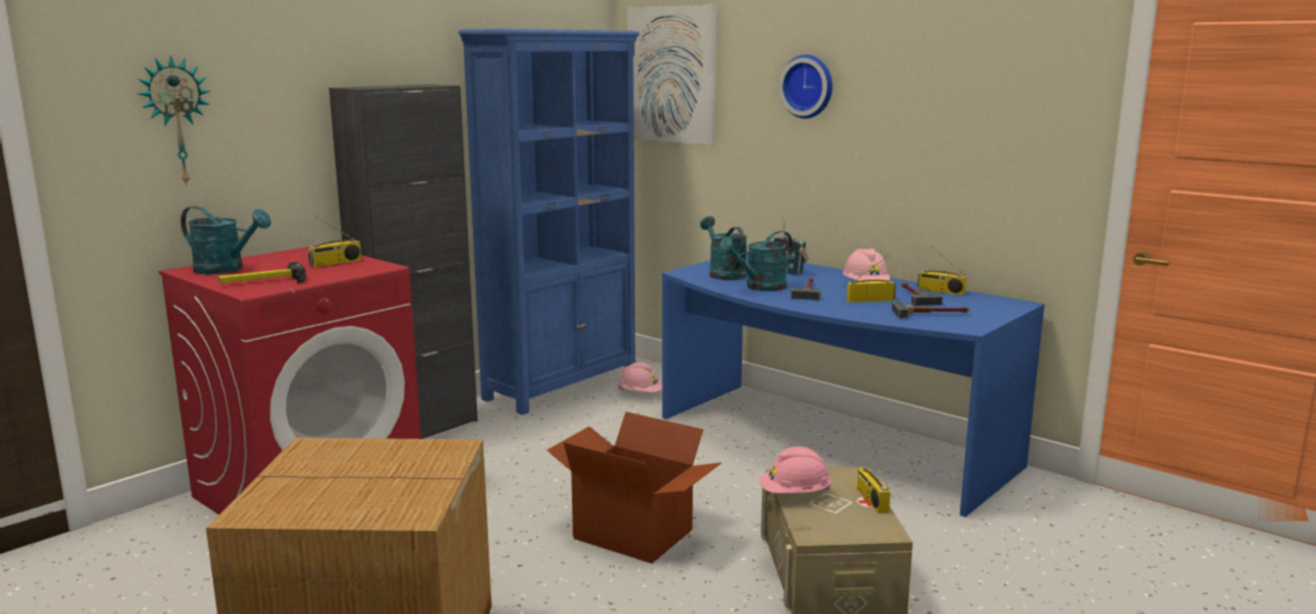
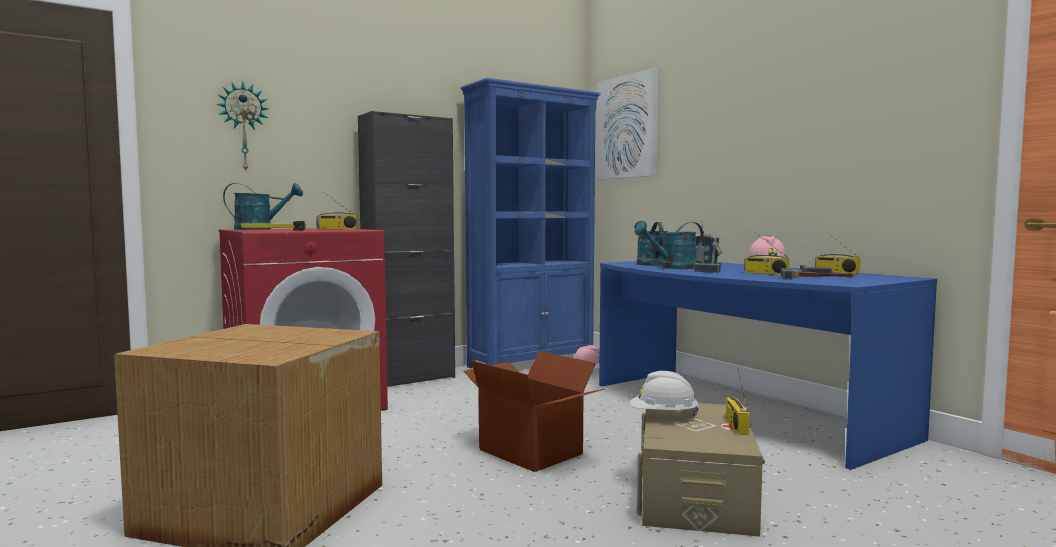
camera: 15 degrees right, 10 degrees down
(226, 270) = (260, 229): turquoise watering can -> turquoise watering can turned 45 degrees counterclockwise
(795, 495) = (663, 416): pink hard hat -> white hard hat
(808, 86) = (726, 117): wall clock -> none
(870, 300) = (765, 273): radio -> radio turned 150 degrees counterclockwise

